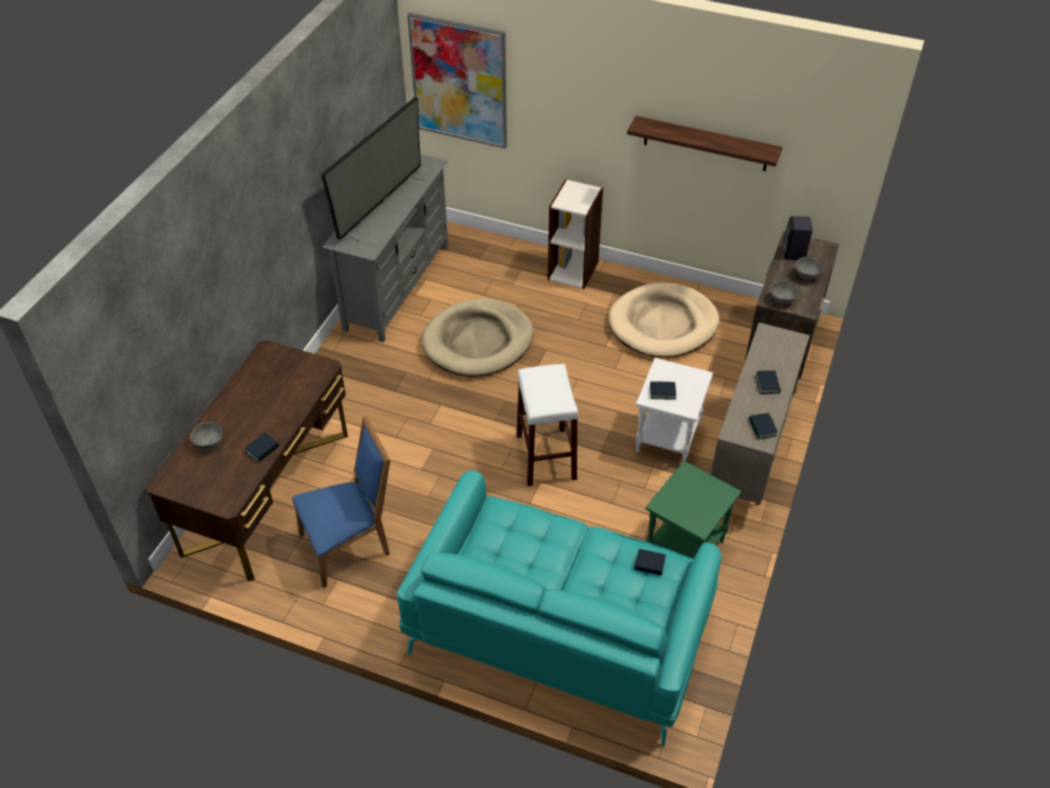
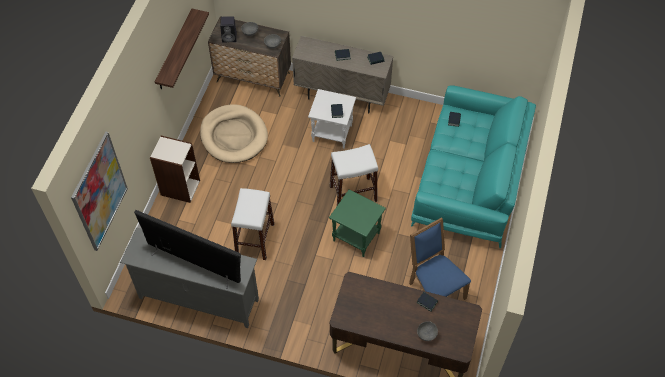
camera: 95 degrees left, 10 degrees up
(478, 341) = (255, 239): beige dog bed -> white stool
(685, 549) = (410, 126): green side table -> green side table (357, 236)

